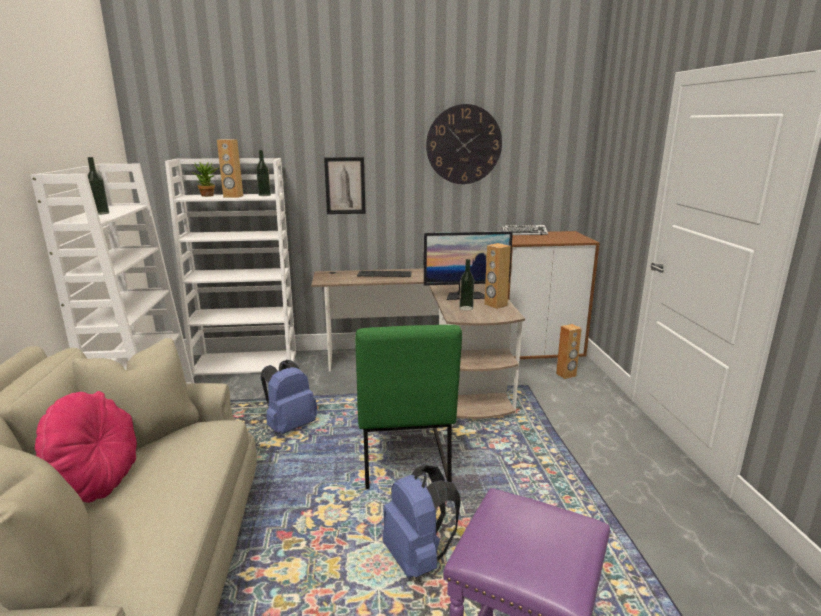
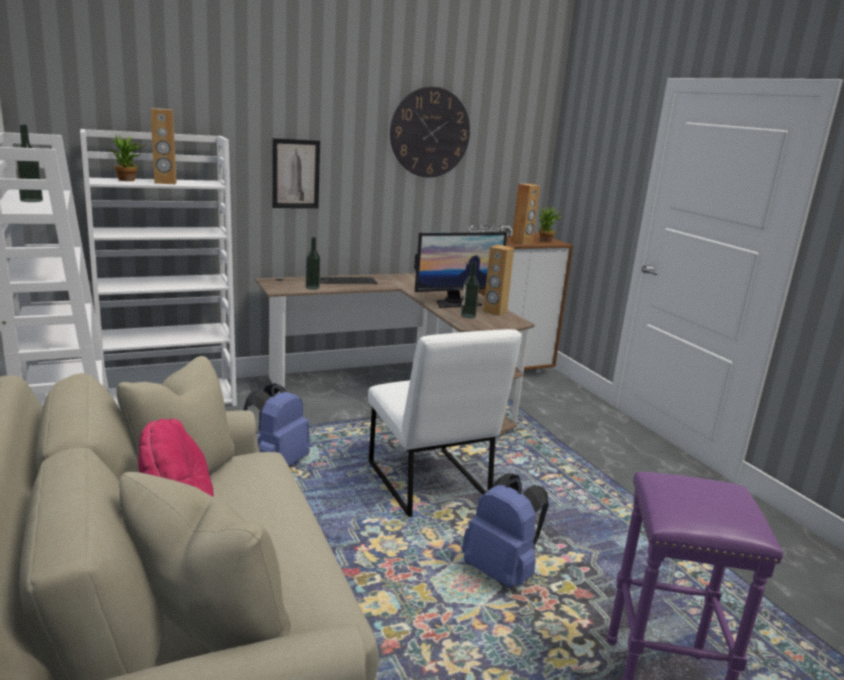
camera: 20 degrees left, 0 degrees up
(264, 195) = (203, 182): bottle -> bottle (312, 287)
(403, 459) = (428, 483): green chair -> white chair
(566, 375) = (542, 387): brown speaker -> brown speaker (522, 242)
(573, 239) = (545, 241): none -> potted plant

